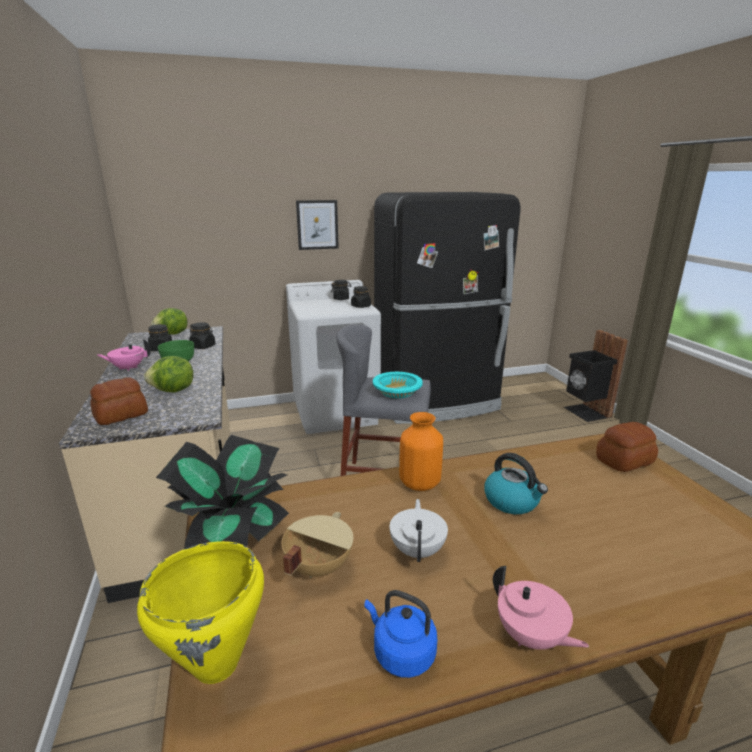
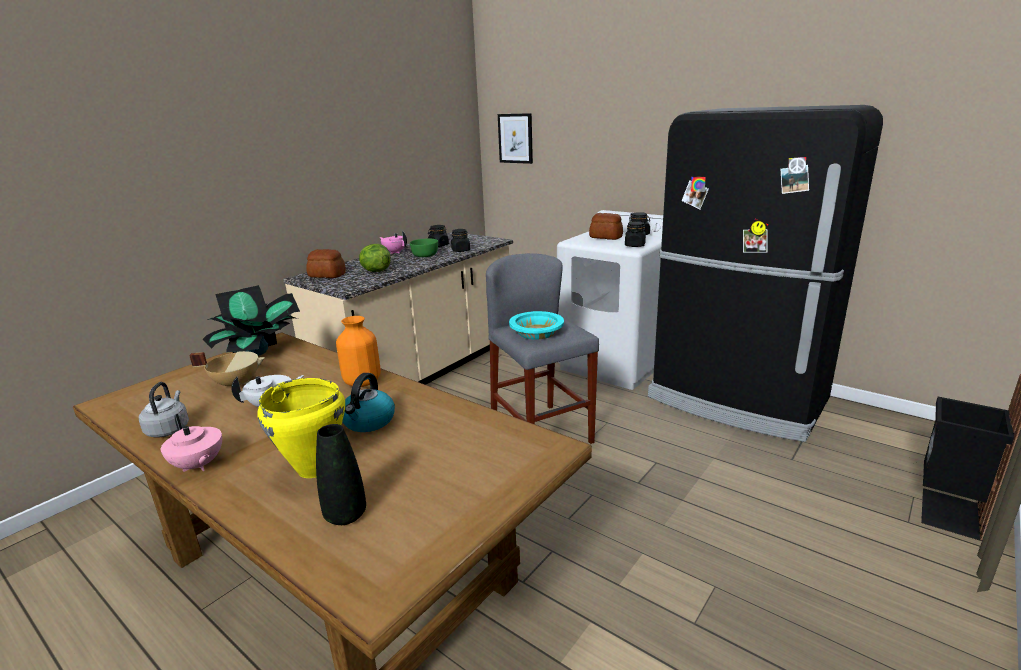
camera: 55 degrees right, 0 degrees up
(173, 334) = (470, 238): lettuce -> none
(217, 664) = (147, 389): yellow cooking pot -> yellow cooking pot (314, 469)
(317, 225) = (640, 147): picture -> picture (515, 138)
(401, 653) = (169, 429): blue kettle -> grey kettle
(530, 636) = (198, 465): pink teapot -> pink teapot turned 60 degrees counterclockwise
(623, 460) = (512, 459): bread -> bread (605, 237)
(679, 553) = (345, 515): none -> black vase

